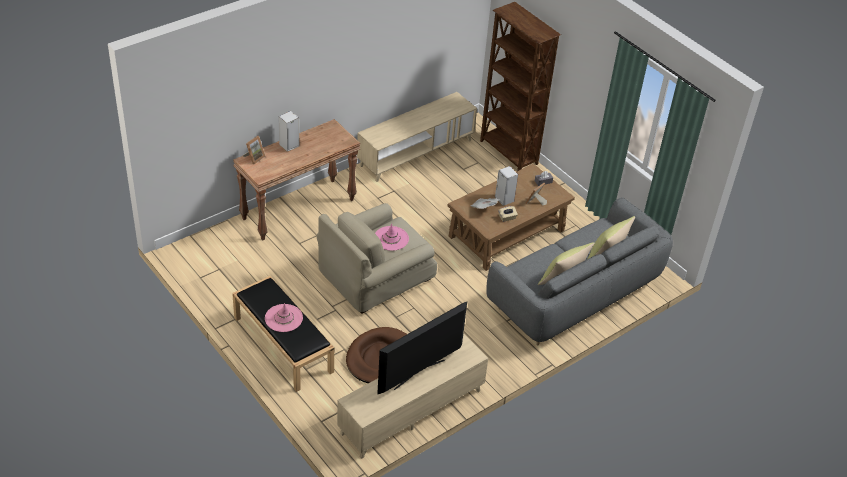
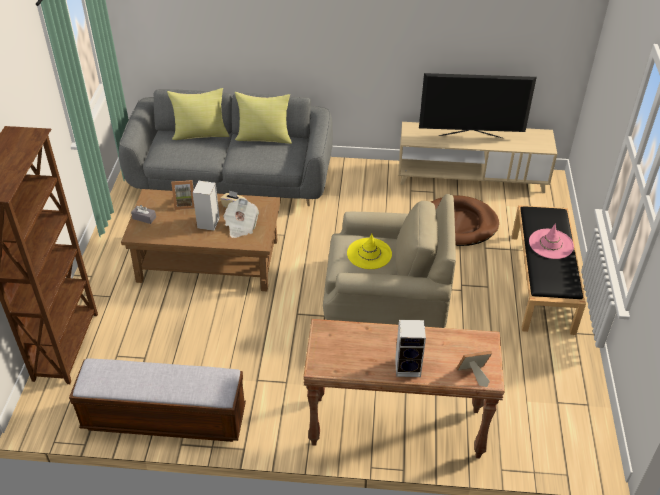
camera: 135 degrees left, 0 degrees up
(391, 238) = (369, 254): pink hat -> yellow hat
(416, 153) = (164, 418): beige tv stand -> bench

